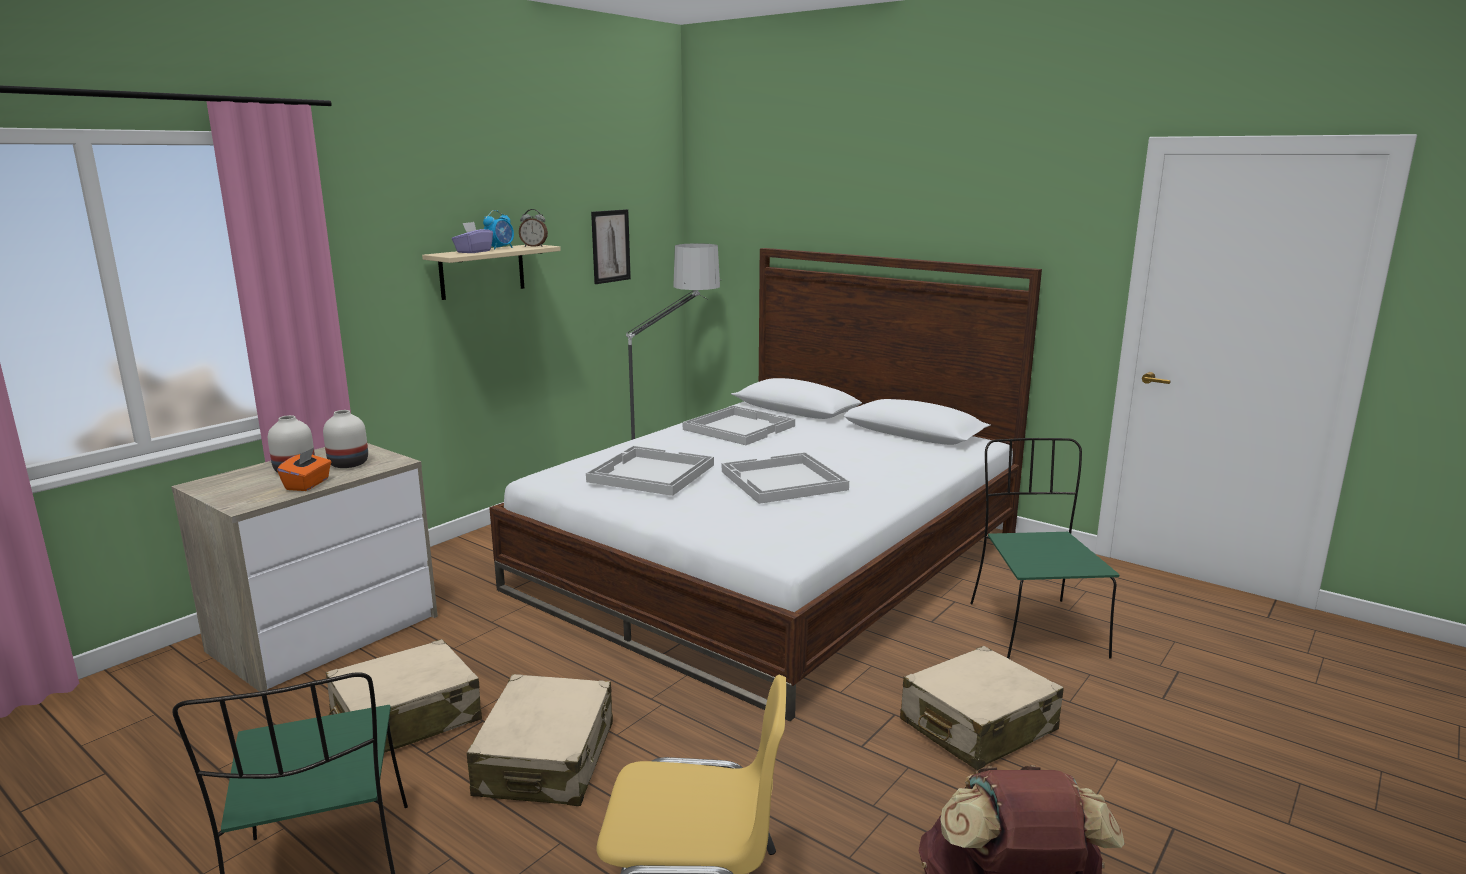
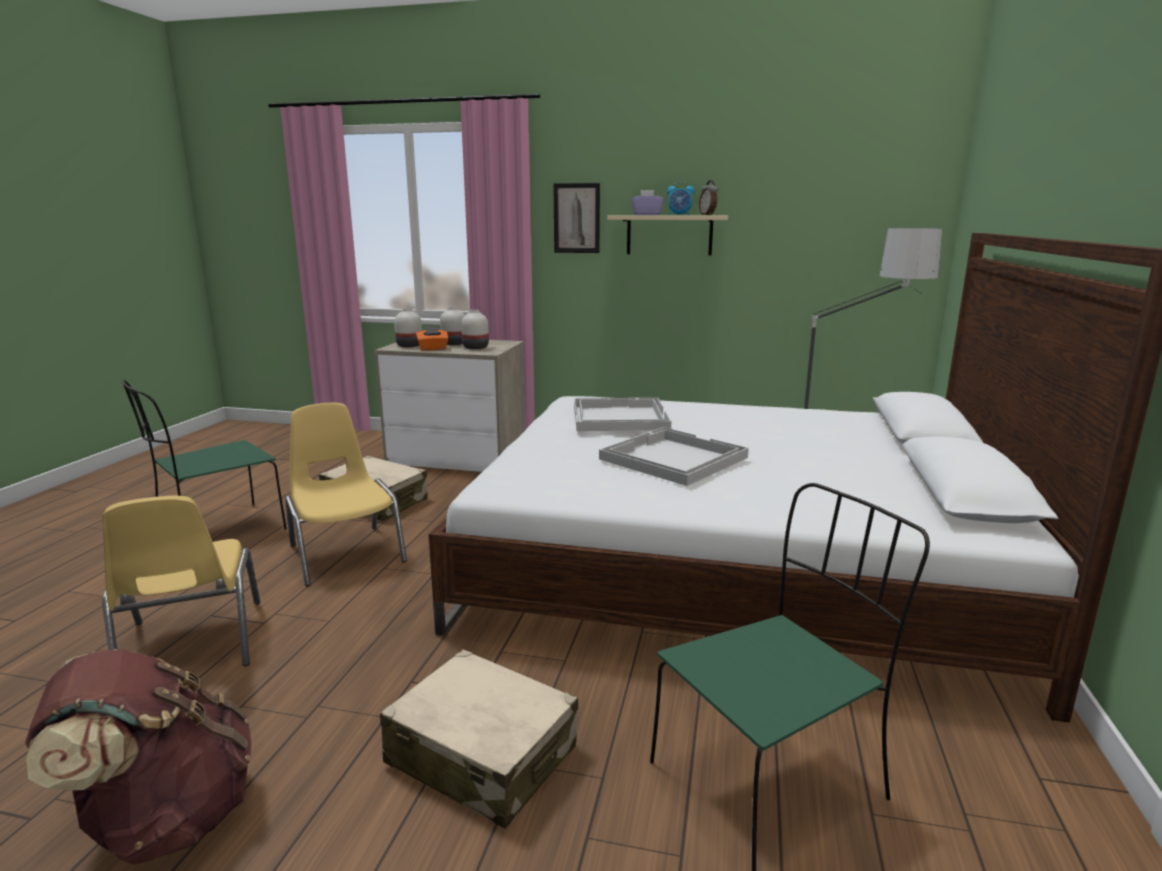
camera: 65 degrees right, 0 degrees up
(249, 494) = (410, 345): none -> white vase
(546, 759) = (345, 553): beige suitcase -> yellow chair
(610, 246) = (830, 226): picture -> picture (576, 218)
(739, 427) = (801, 422): white tray -> none

